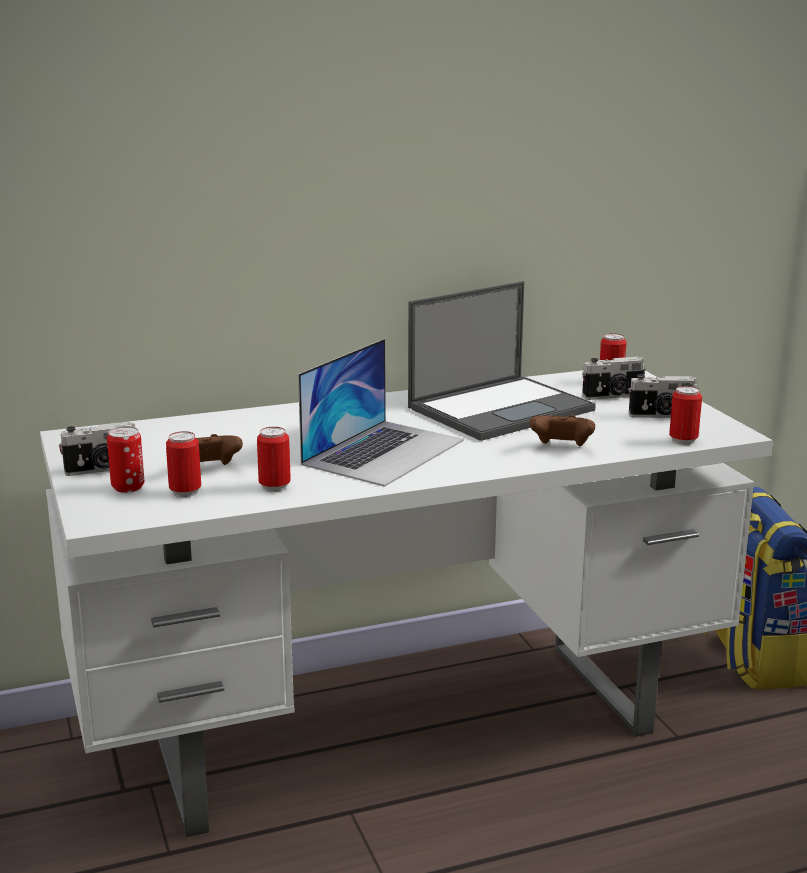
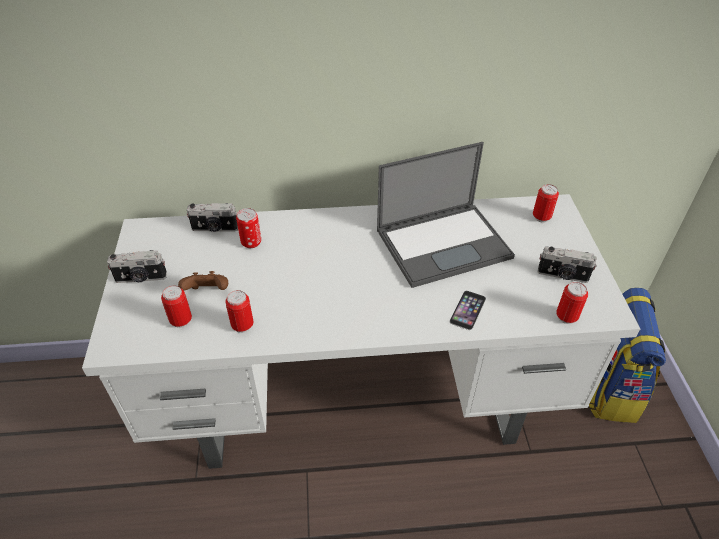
camera: 15 degrees right, 25 degrees up
(128, 487) = (147, 306): can -> can (251, 242)
(384, 452) = (336, 290): laptop -> none
(561, 448) = (467, 310): brown game controller -> phone
(613, 396) = (535, 239): camera -> camera (215, 229)

